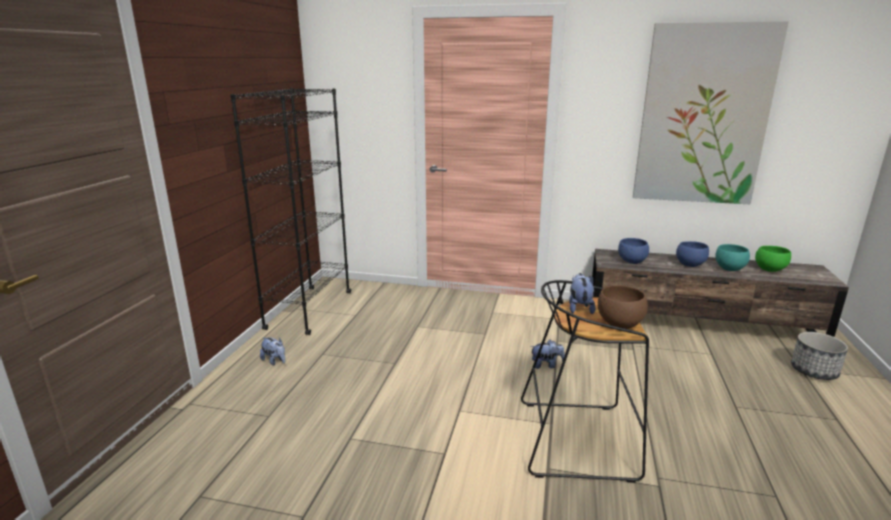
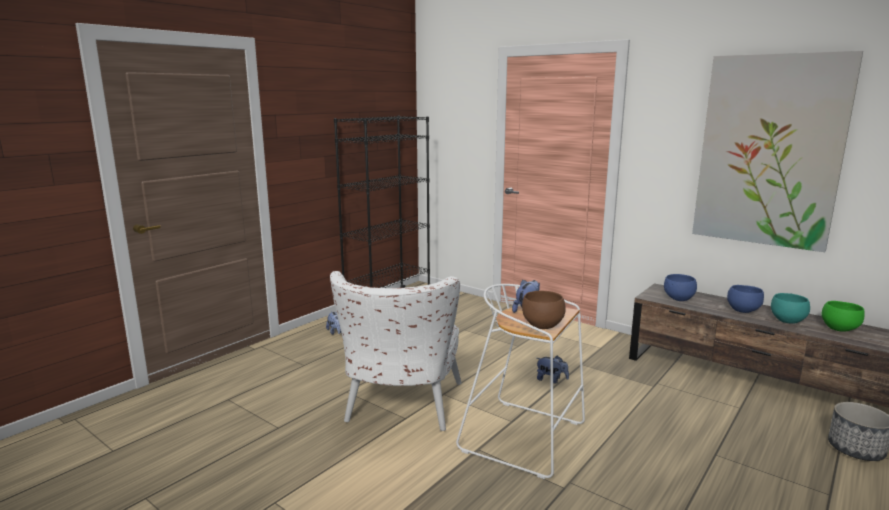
camera: 25 degrees right, 5 degrees down
(430, 443) = (400, 409): none -> white armchair
(578, 439) = (525, 437): black stool -> white stool

